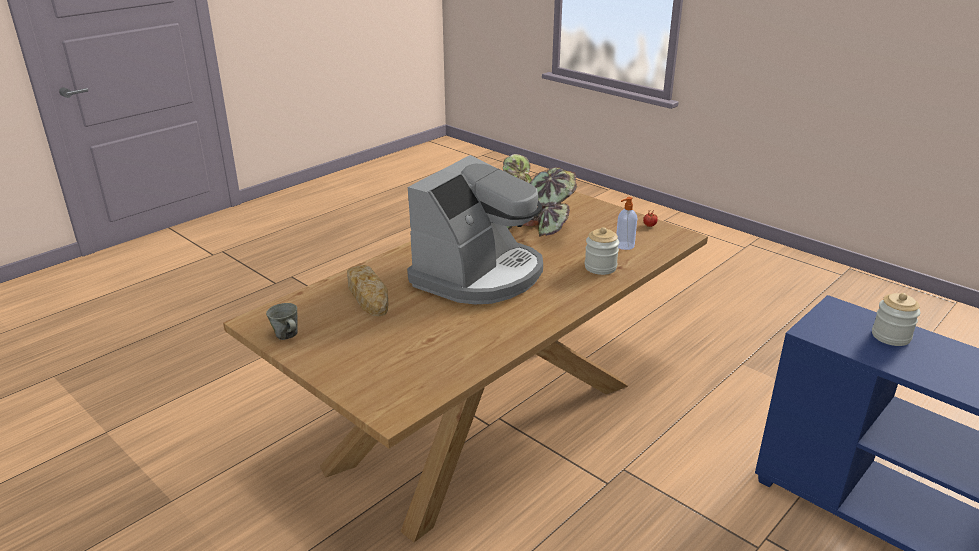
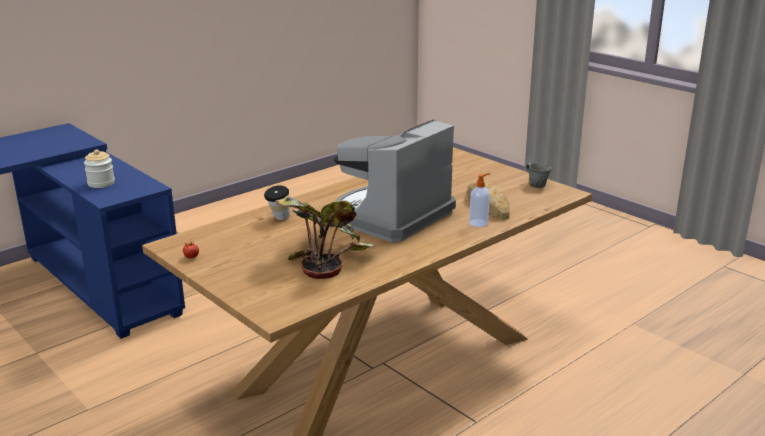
camera: 175 degrees left, 5 degrees down
(600, 267) = (278, 219): jar -> cup
(624, 246) = (239, 236): soap dispenser -> soap dispenser (479, 223)

